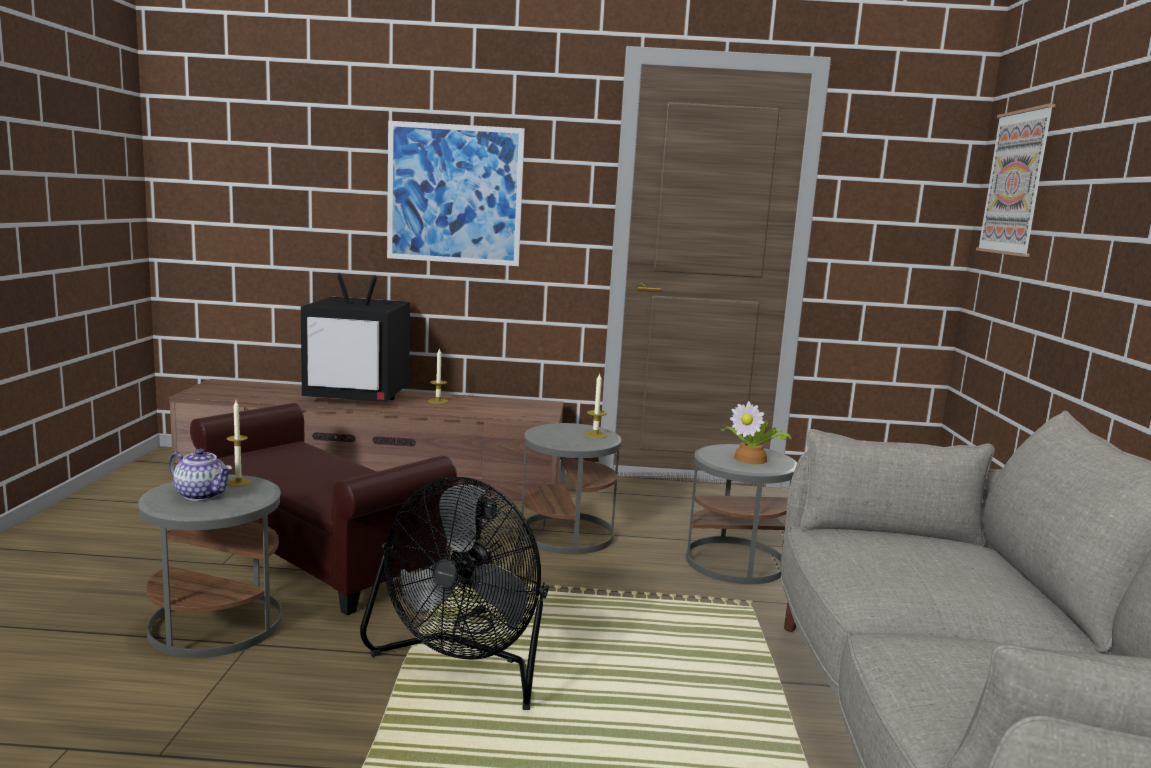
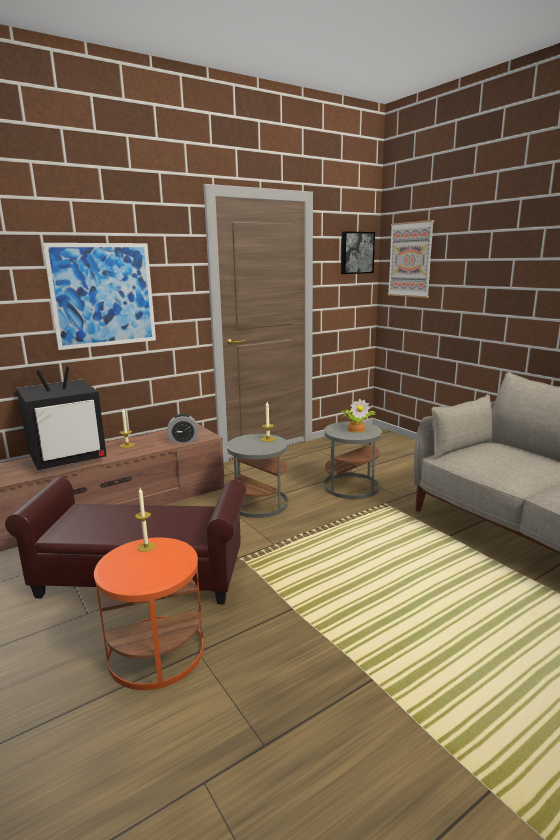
camera: 35 degrees left, 5 degrees up
(202, 494) = (143, 565): teapot -> none
(216, 624) = (156, 652): grey side table -> orange side table
(462, 661) = (322, 596): black fan -> none
(505, 413) = (183, 441): none -> alarm clock
(921, 167) = (356, 253): none -> picture

